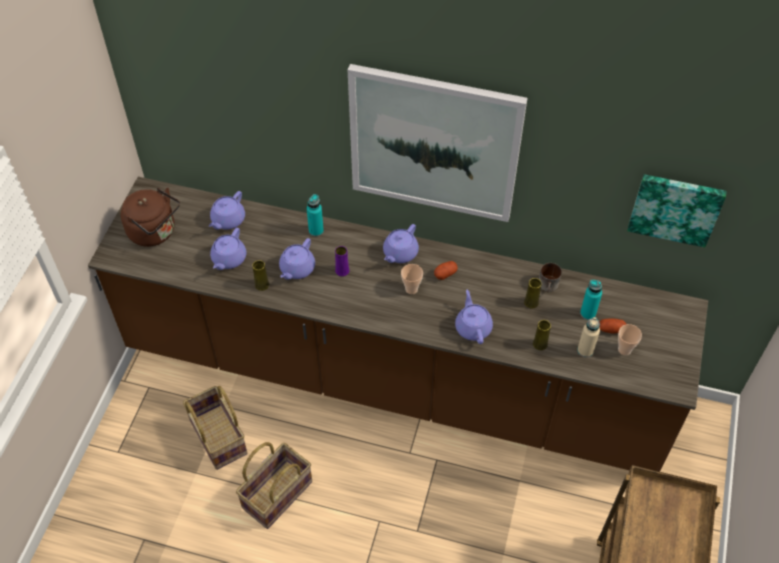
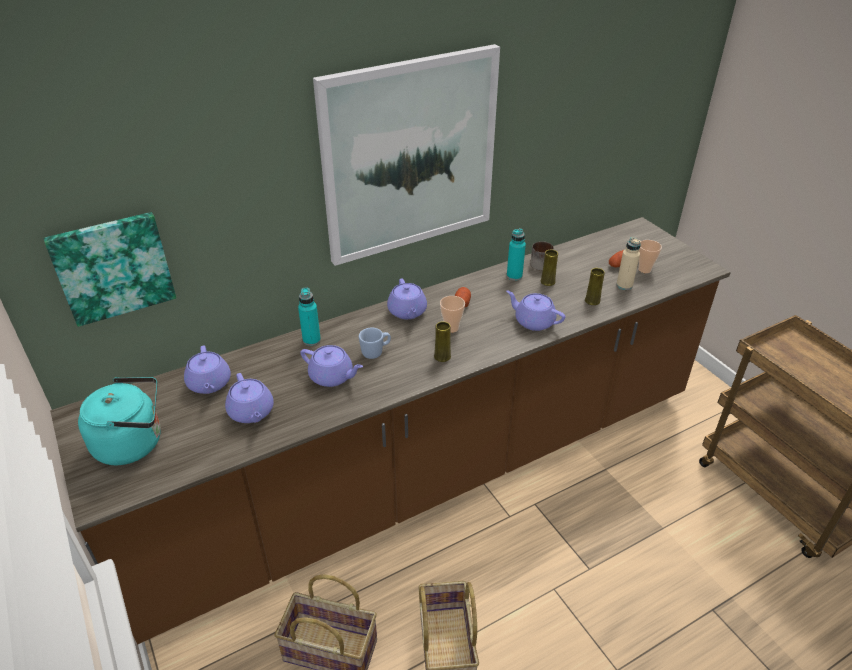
camera: 45 degrees left, 15 degrees down
(155, 232) = (133, 443): brown kettle -> turquoise kettle
(262, 285) = (314, 410): yellow vase -> yellow vase (442, 356)
(297, 269) = (332, 377): purple teapot -> purple teapot turned 45 degrees counterclockwise
(342, 270) = (376, 352): purple vase -> blue mug
(588, 313) = (591, 265): turquoise bottle -> turquoise bottle (514, 276)
(675, 208) = (614, 126): picture -> picture (113, 267)

